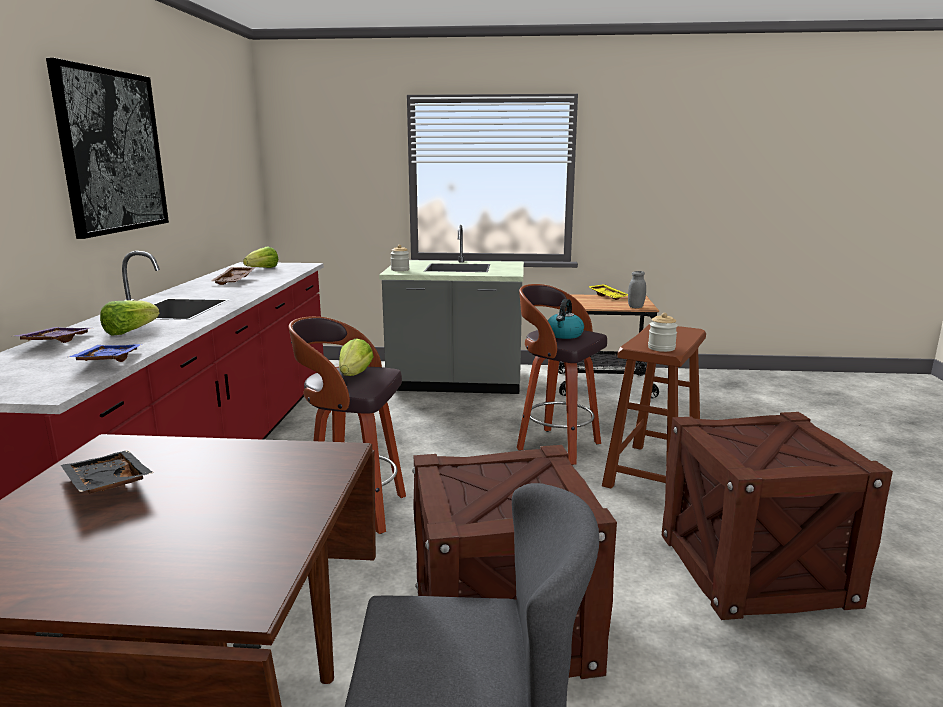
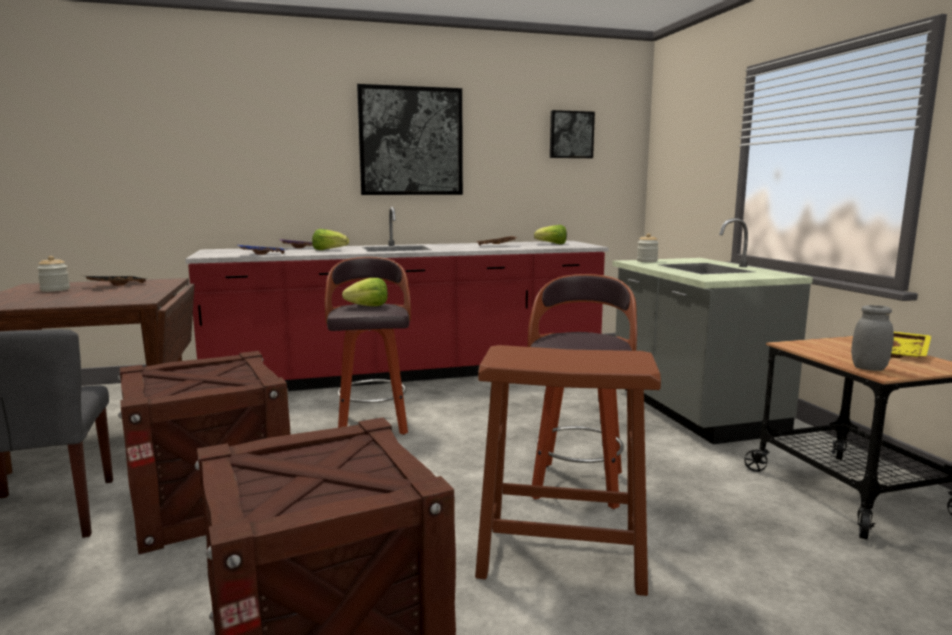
camera: 70 degrees right, 5 degrees down
(222, 141) = (571, 135): none -> picture
(564, 335) = (572, 338): kettle -> none
(661, 348) = (509, 357): jar -> jar (55, 290)

